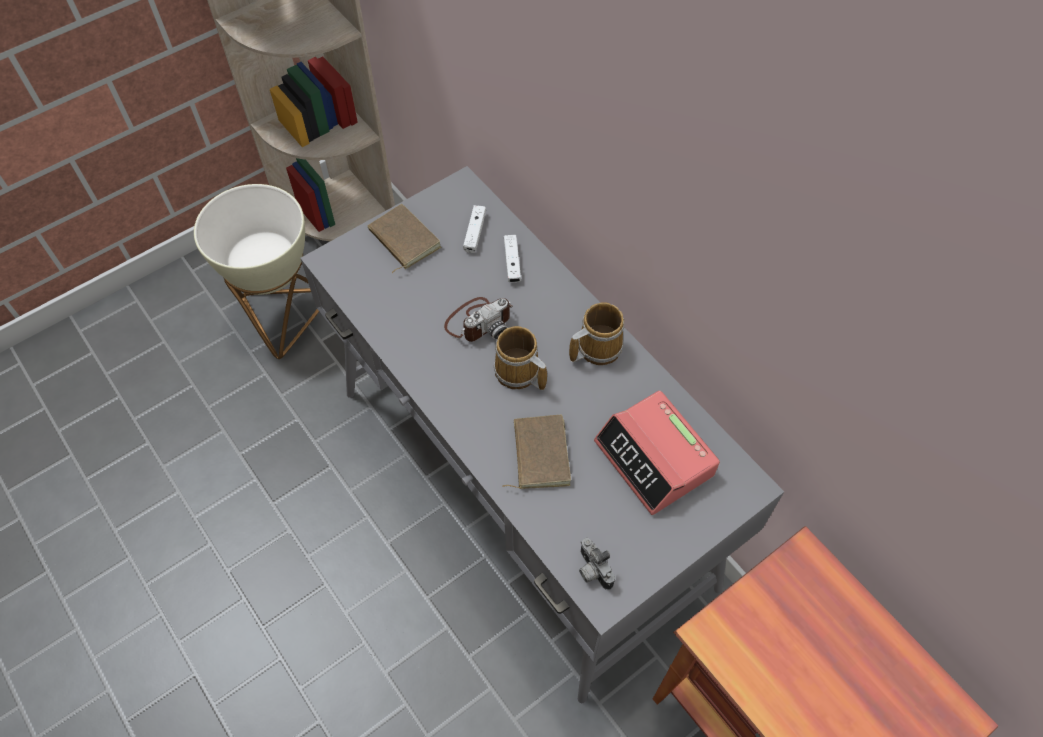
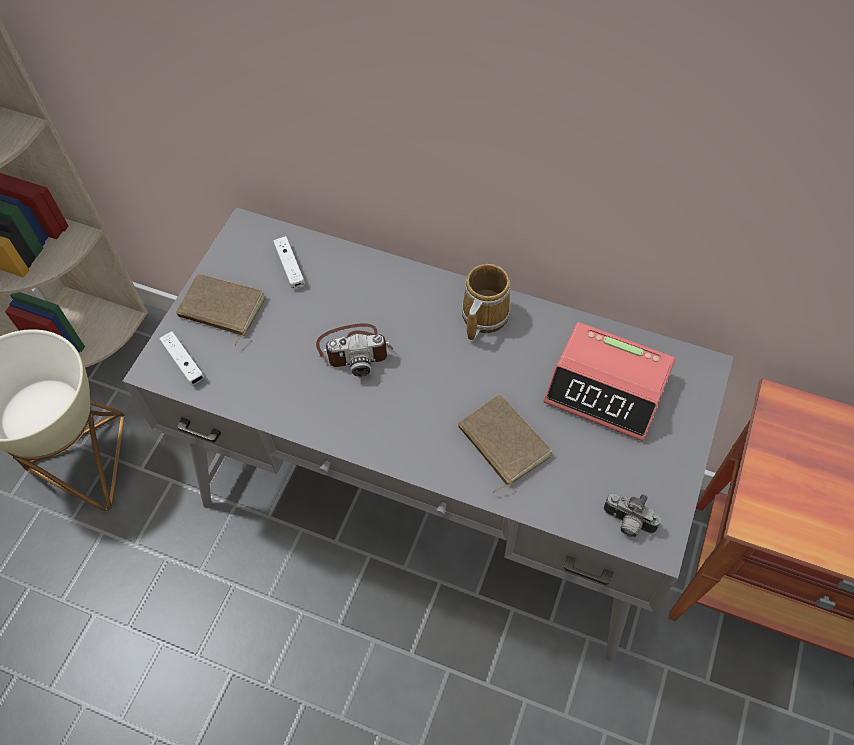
camera: 30 degrees left, 0 degrees up
(479, 321) = (355, 349): camera -> camera turned 60 degrees clockwise
(512, 263) = (347, 278): white game controller -> white game controller (183, 362)
(518, 373) = (428, 378): mug -> none

